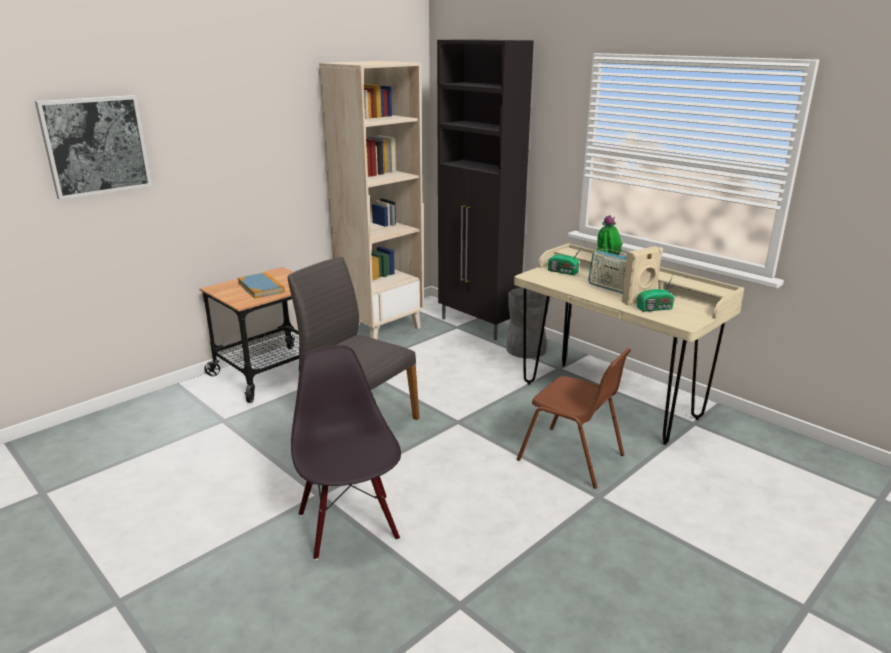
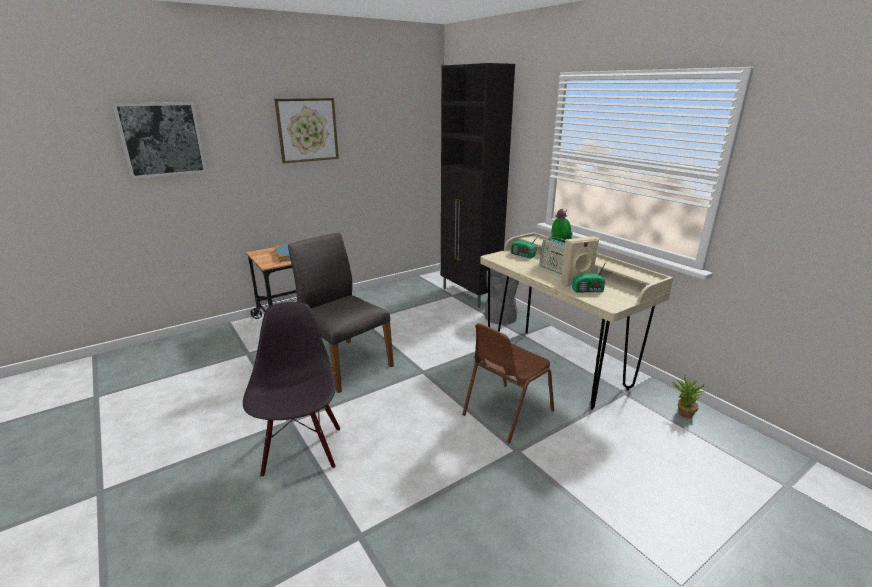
camera: 10 degrees right, 0 degrees up
(271, 124) = (307, 130): none -> picture
(381, 328) = (394, 292): beige bookcase -> none
(572, 458) = (506, 412): brown chair -> brown chair turned 90 degrees clockwise
(761, 439) = (682, 413): none -> potted plant

